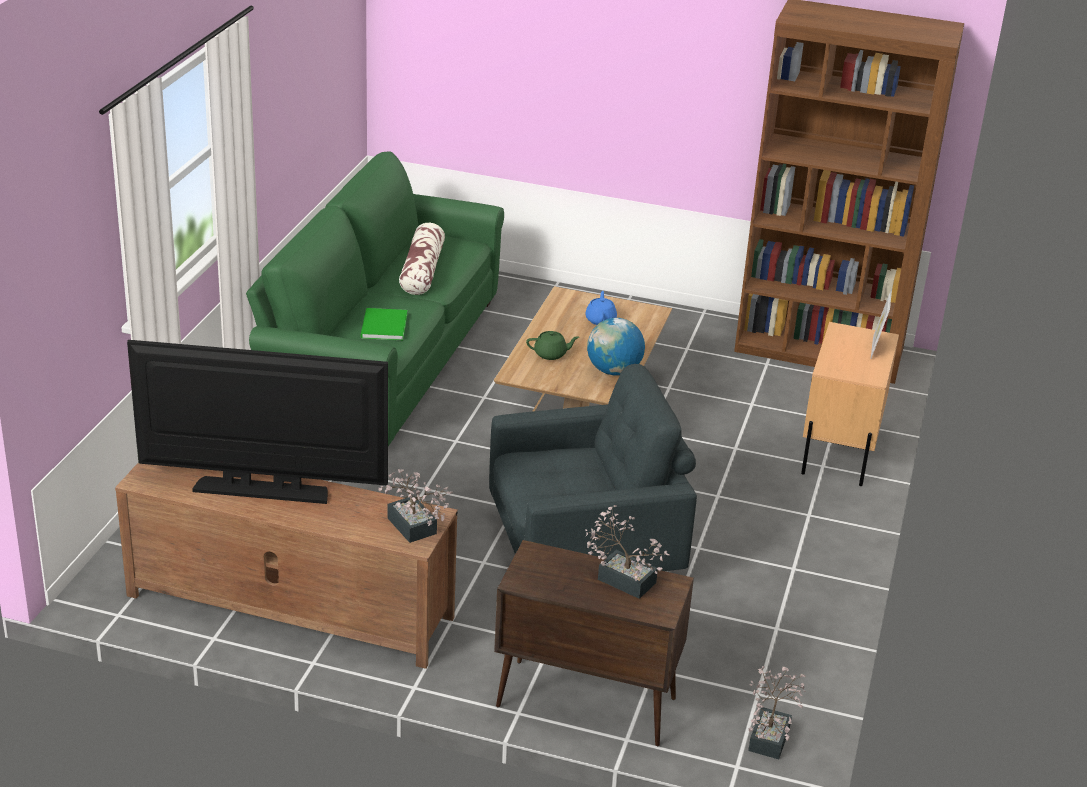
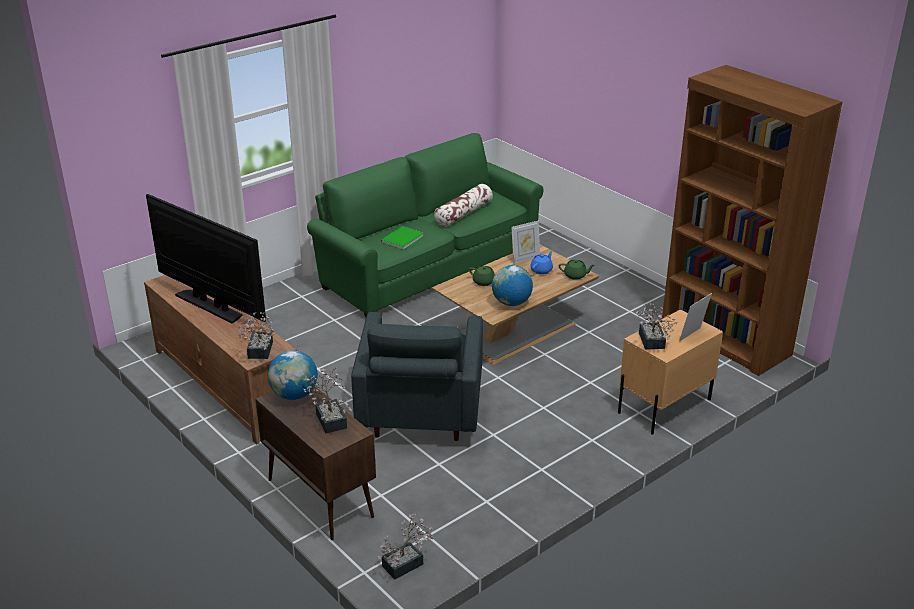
camera: 35 degrees right, 0 degrees up
(541, 566) = (294, 395): none -> globe
(564, 310) = (525, 258): none -> picture frame
(585, 553) = (419, 413): grey armchair -> grey armchair turned 75 degrees clockwise
(647, 316) = (575, 276): none -> green teapot
(846, 369) = (652, 343): none -> potted plant

